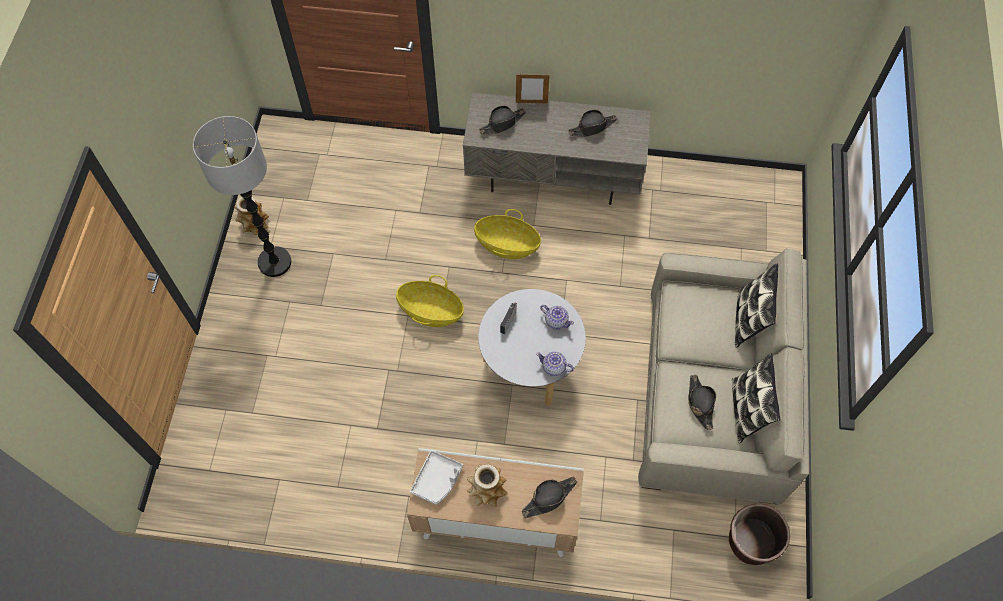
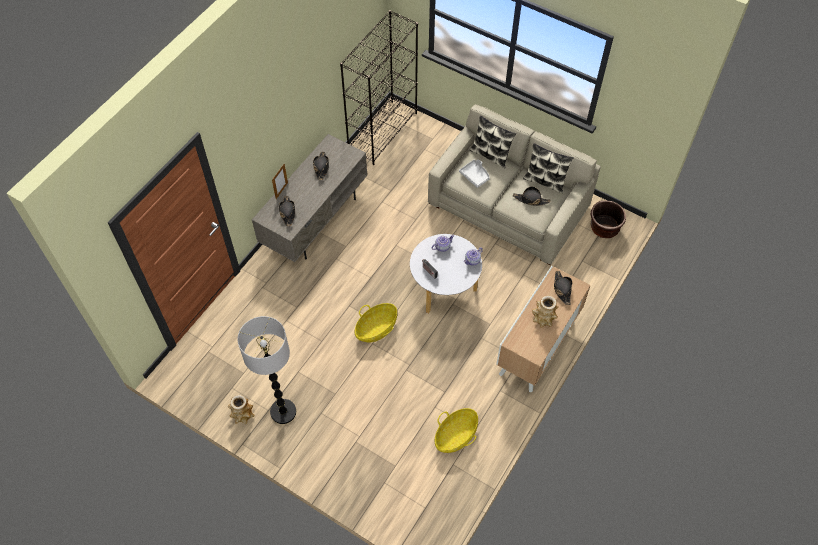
camera: 65 degrees left, 5 degrees down
(437, 480) = (525, 342): grey tray -> grey tray (475, 176)
(507, 245) = (351, 266): basket -> basket (455, 436)
(738, 188) = (383, 132): none -> black bookcase

